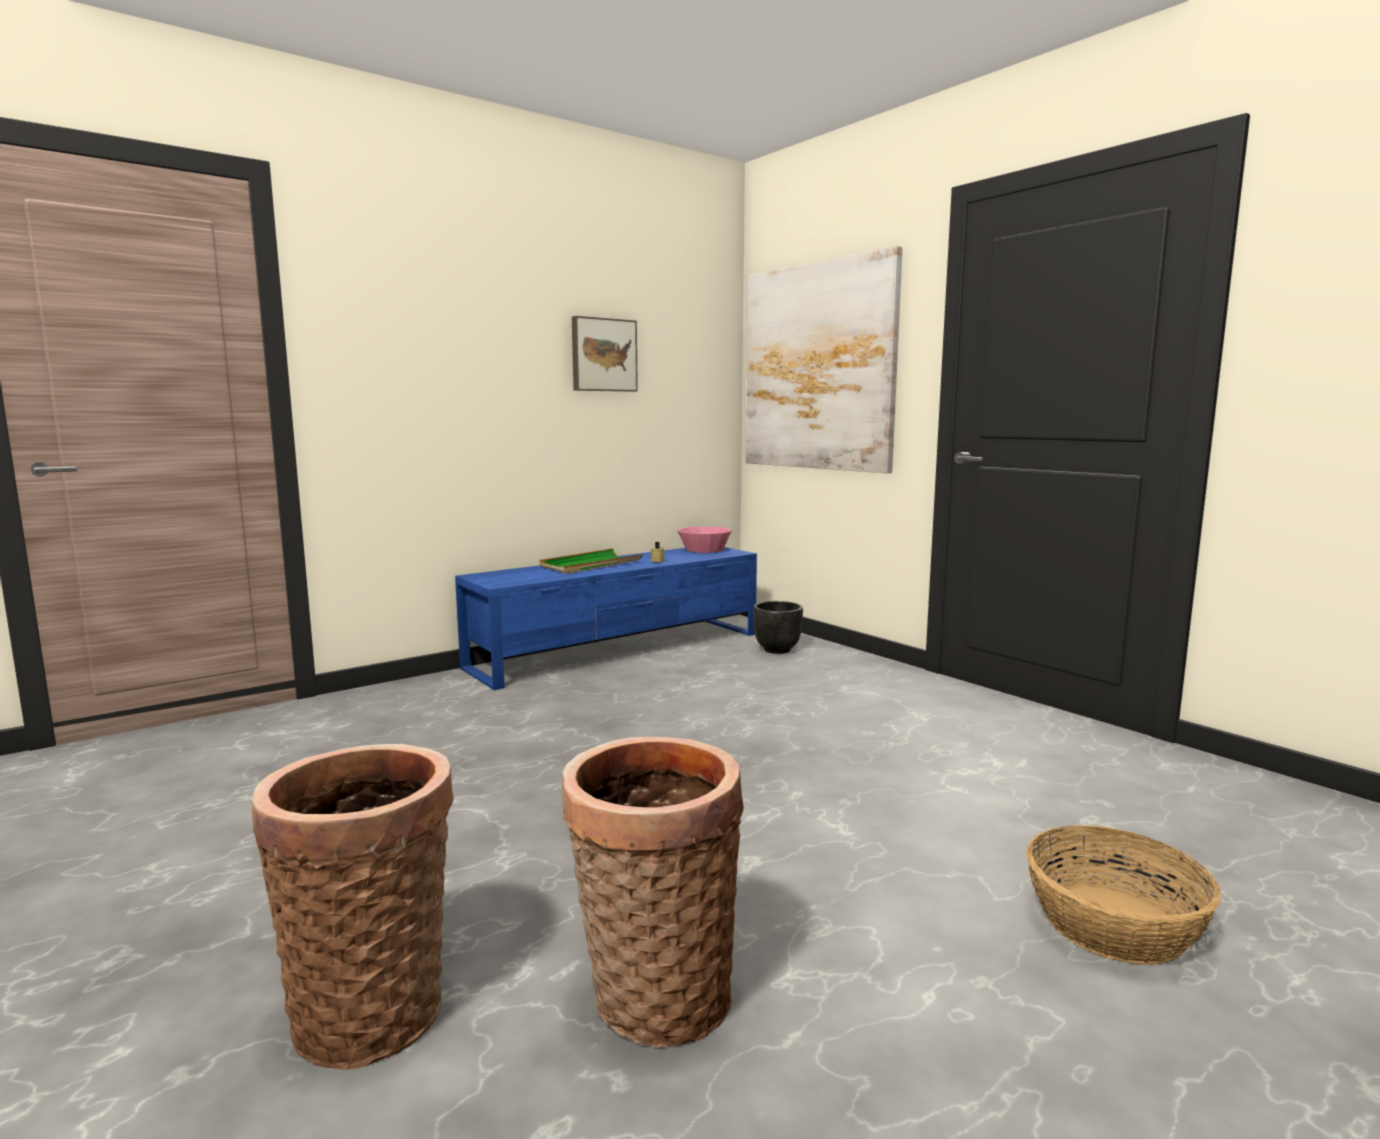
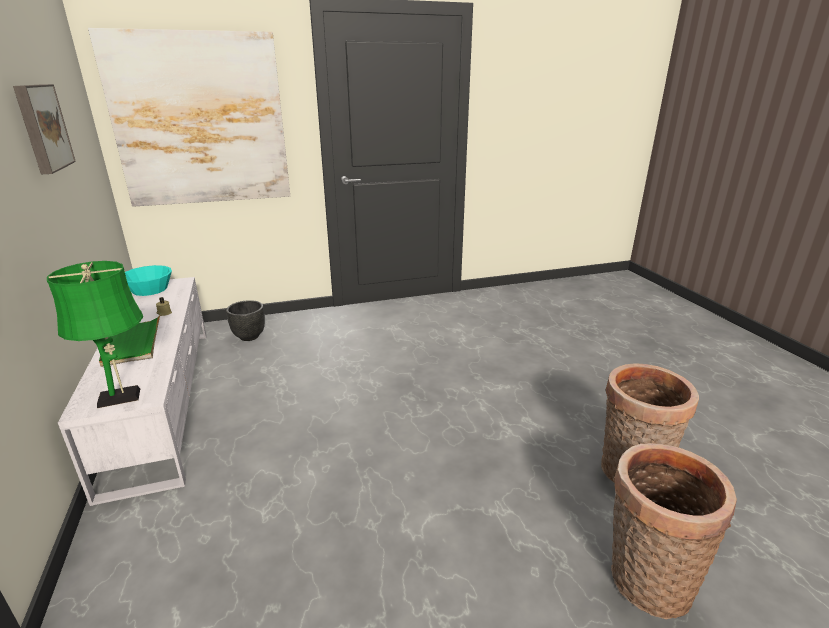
camera: 70 degrees left, 15 degrees up
(496, 579) = (124, 397): none -> green table lamp
(620, 650) = (163, 398): blue tv stand -> white tv stand
(704, 549) = (150, 289): pink bowl -> turquoise bowl
(1112, 924) = (587, 355): basket -> none

